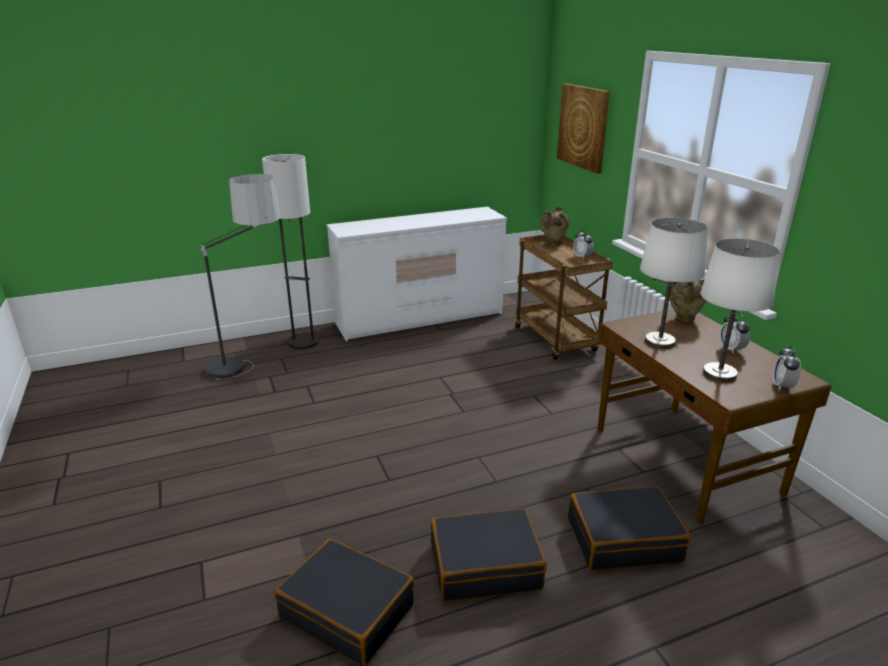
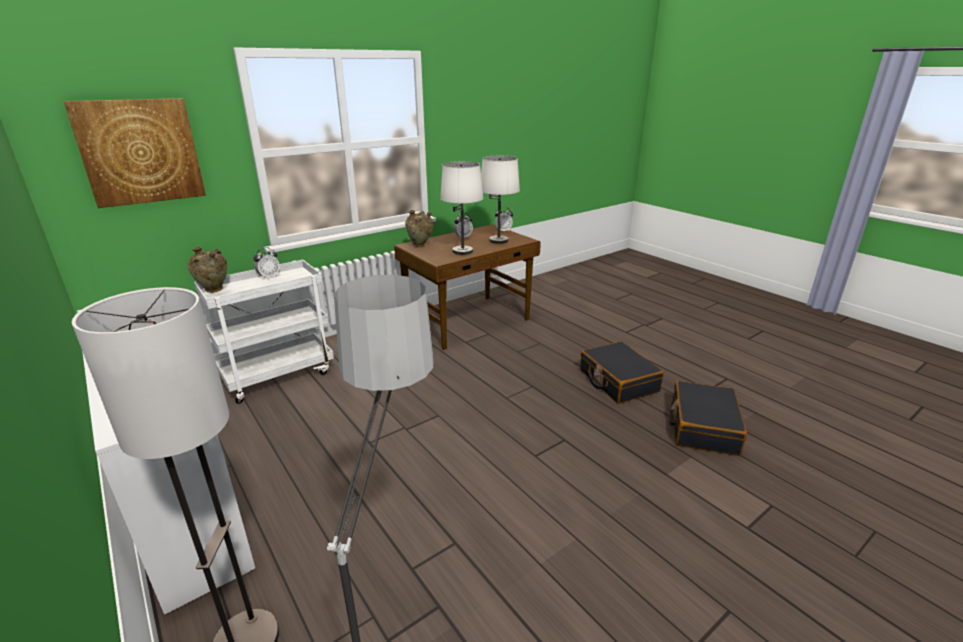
camera: 105 degrees left, 0 degrees up
(557, 340) = (279, 375): brown cart -> white cart
(623, 539) = (558, 339): black suitcase -> none

